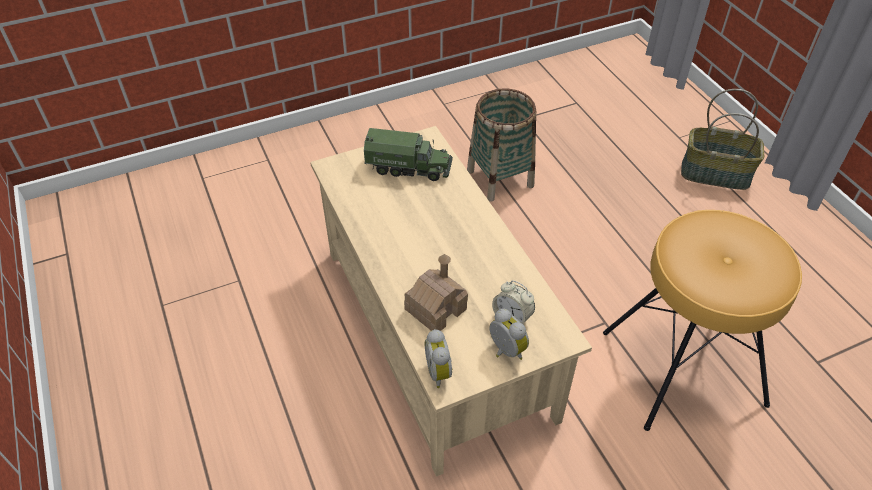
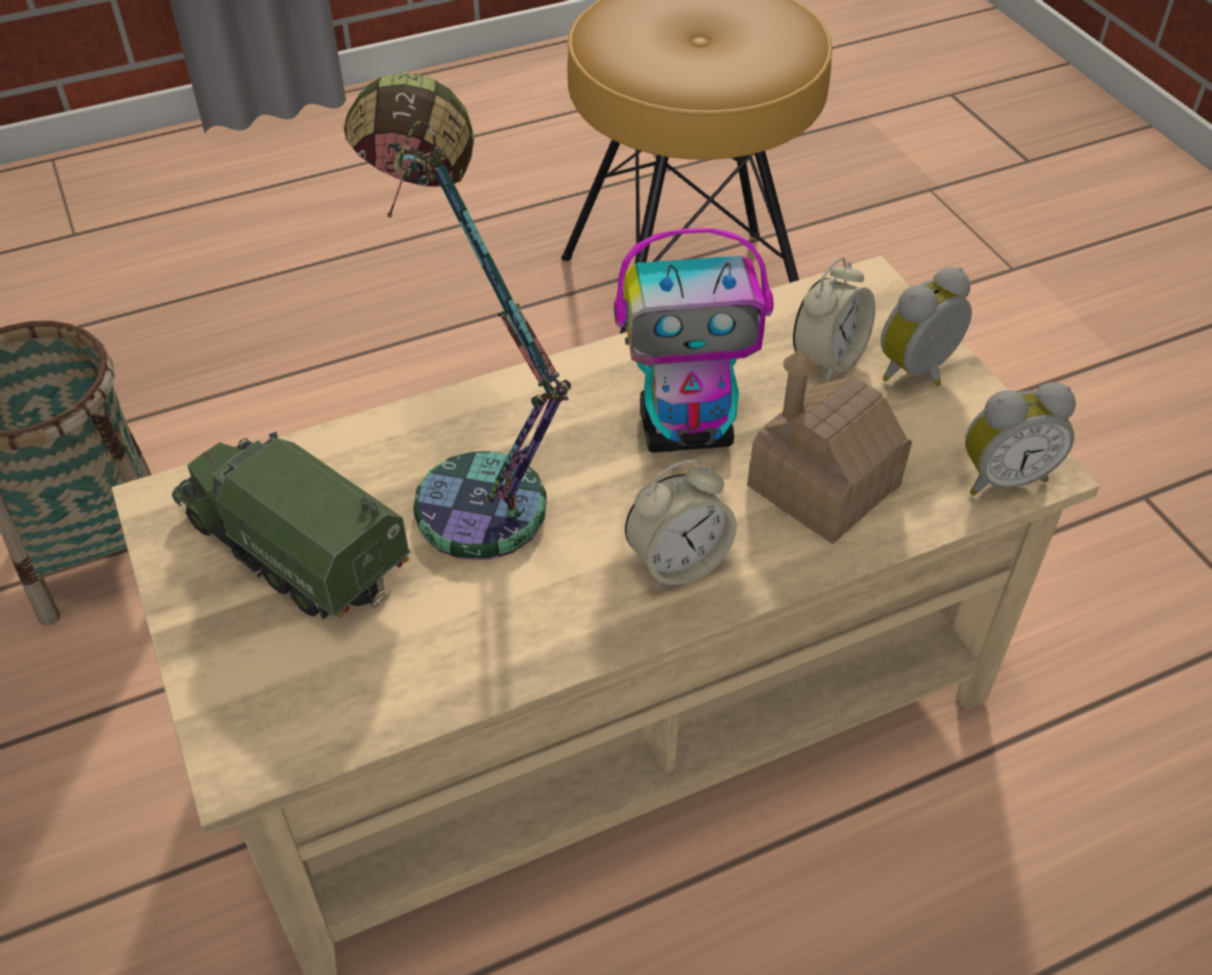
camera: 90 degrees left, 0 degrees up
(398, 263) = (678, 562): none -> alarm clock
(408, 167) = (292, 546): toy truck -> toy truck turned 60 degrees counterclockwise
(438, 208) = (474, 479): none -> table lamp
(466, 268) = (687, 429): none -> toy robot
(716, 173) = (204, 202): basket -> none

